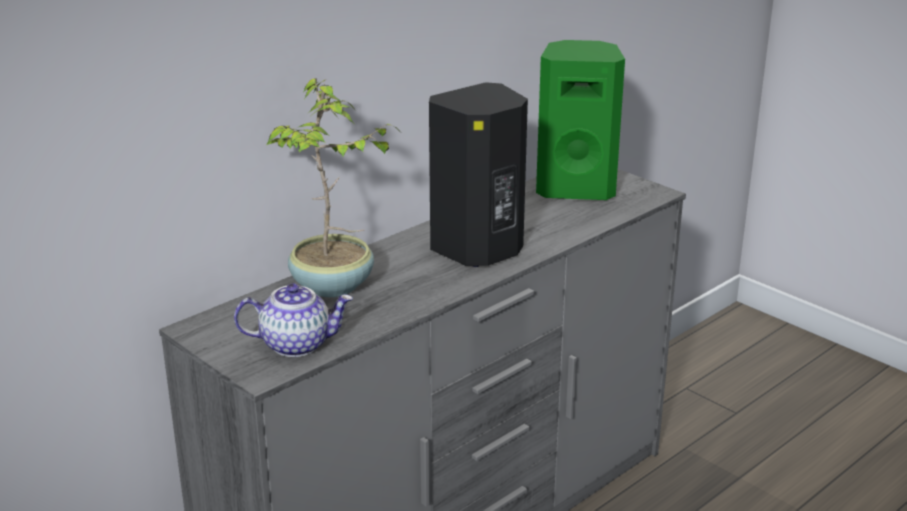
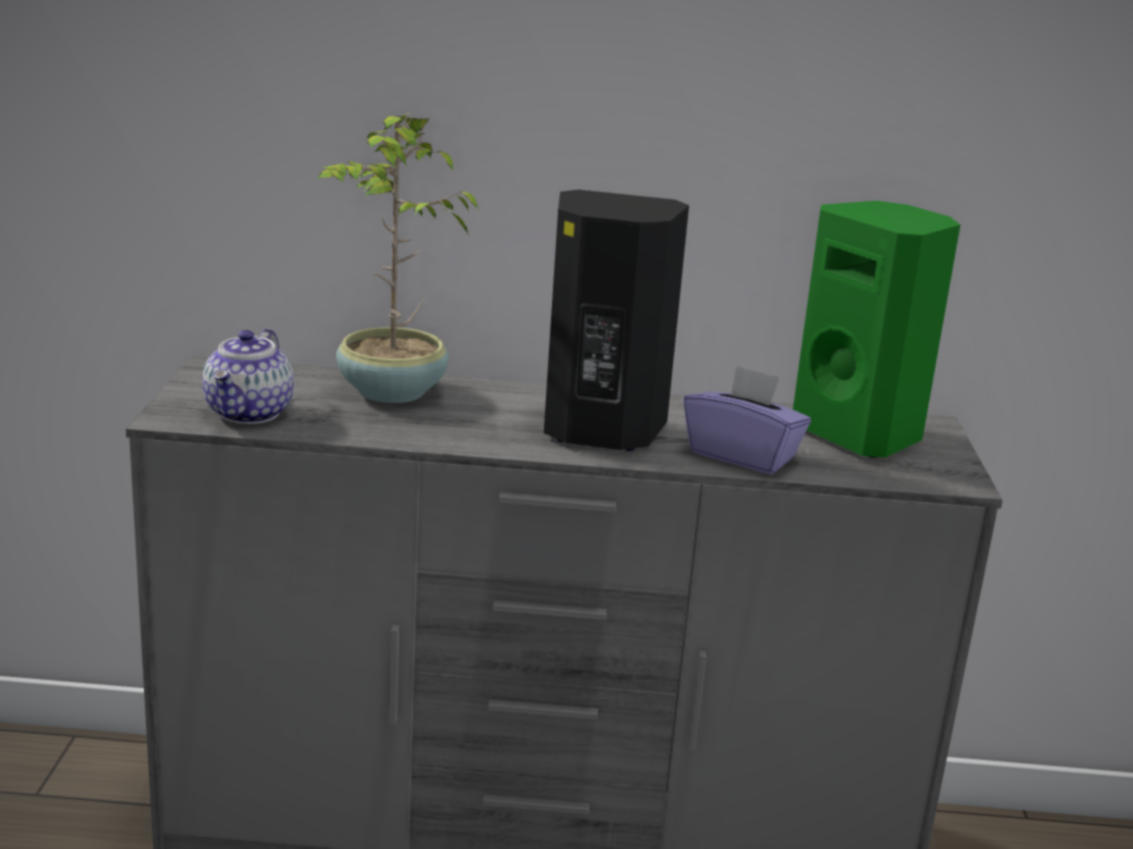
camera: 45 degrees right, 5 degrees down
(296, 344) = (250, 413): teapot -> teapot turned 60 degrees clockwise
(561, 228) = (742, 456): none -> purple tissue box

